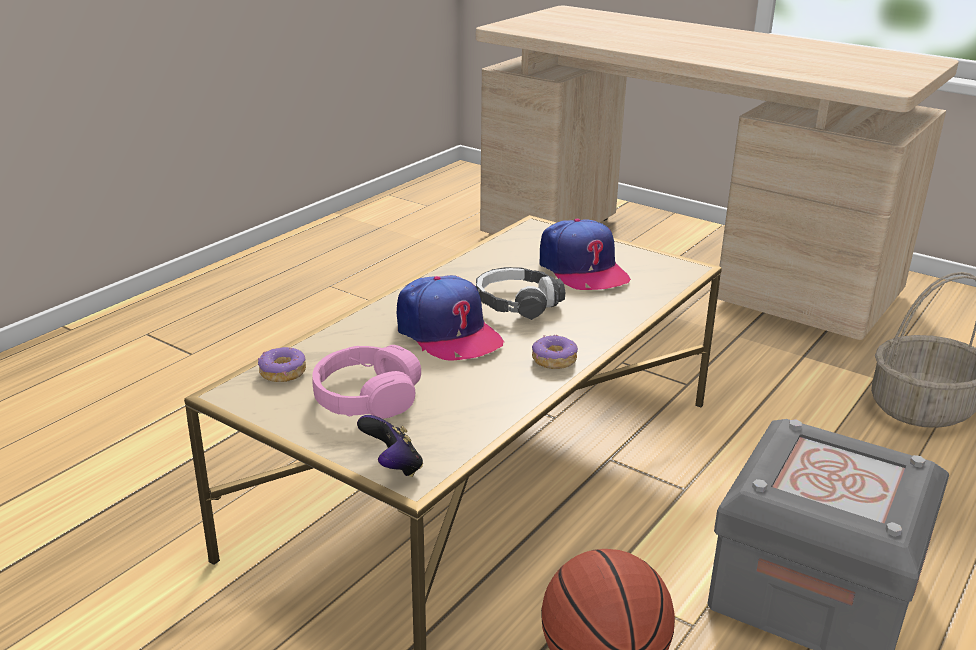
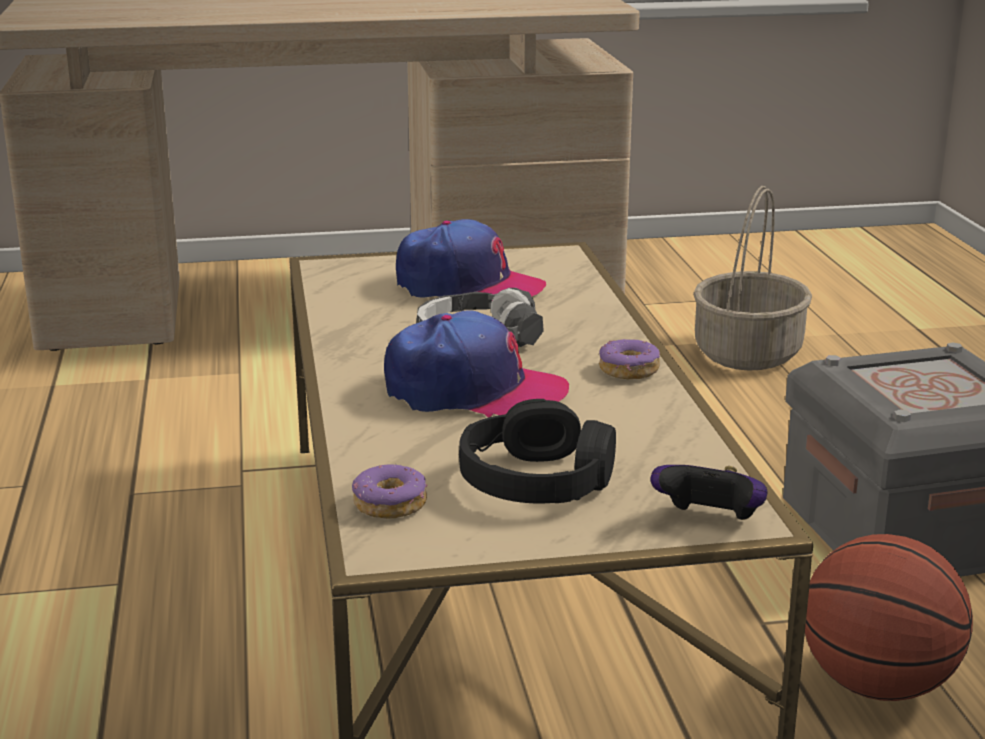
camera: 45 degrees left, 5 degrees down
(367, 397) = (537, 481): pink headphones -> black headphones

